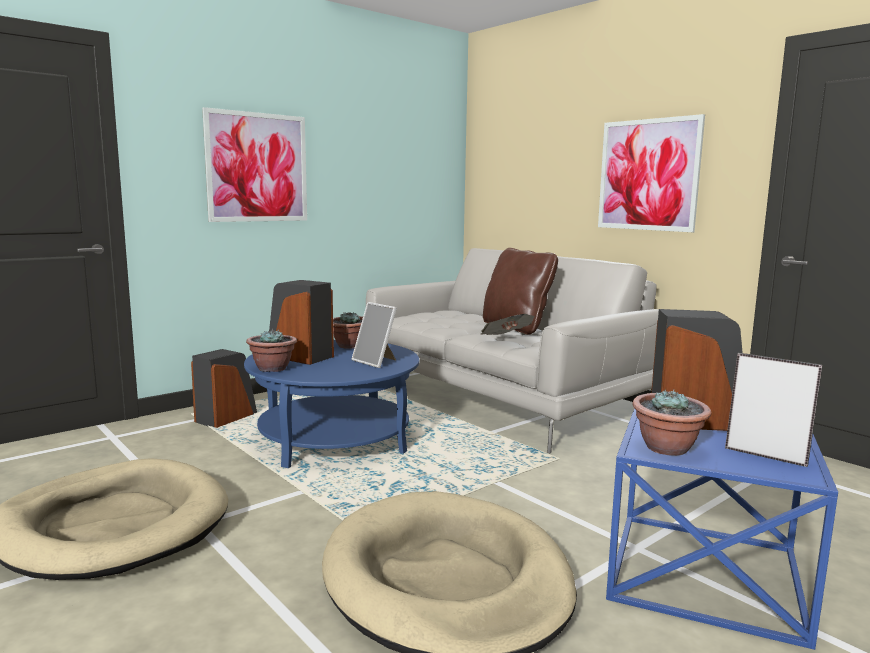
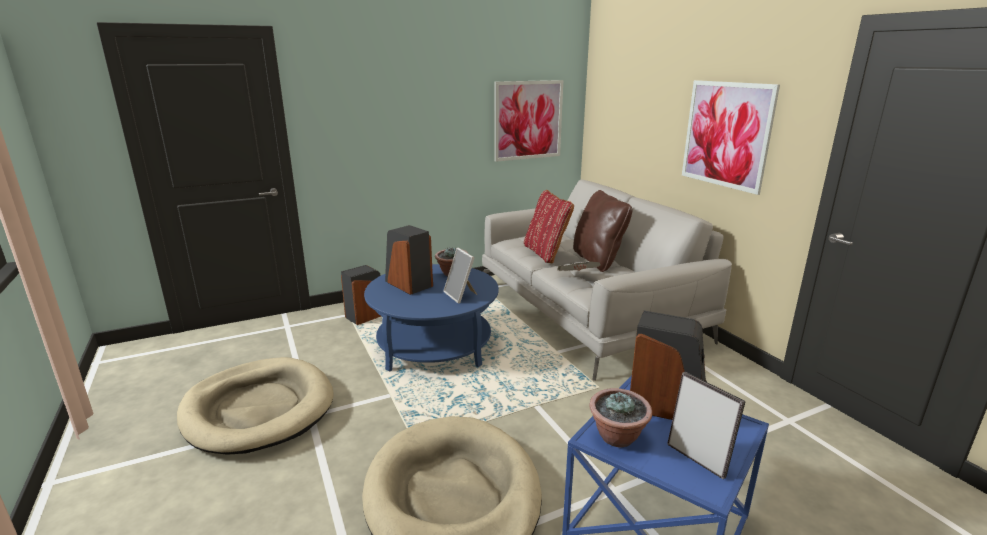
camera: 15 degrees right, 10 degrees up
(257, 167) = (395, 120): picture -> picture (528, 120)
(272, 368) = (381, 297): potted plant -> none
(452, 325) = (546, 253): none -> red pillow

